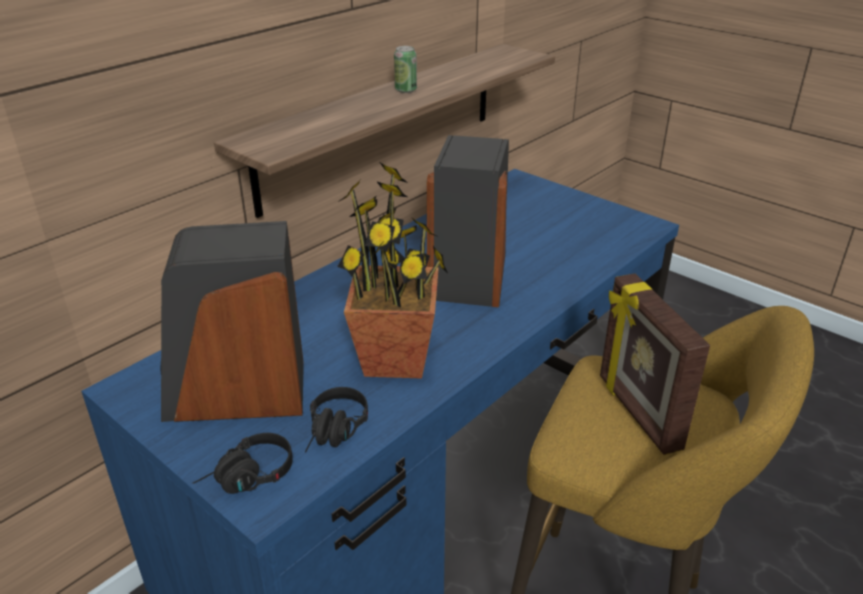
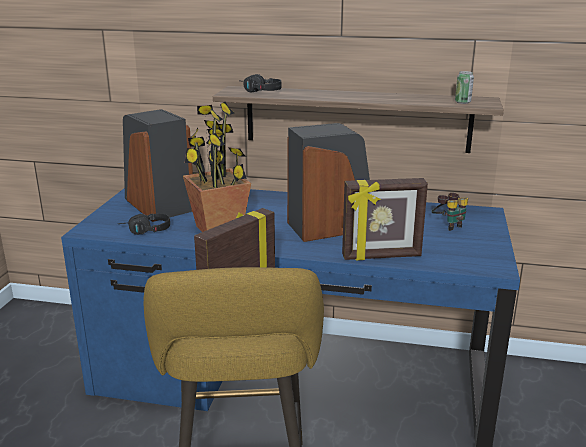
camera: 60 degrees right, 10 degrees down
(247, 479) = (99, 224): black headphones -> black headphones (258, 92)
(405, 90) = (357, 95): can -> can (462, 102)
(533, 209) = (448, 225): none -> binoculars
(579, 272) = (381, 256): none -> picture frame

